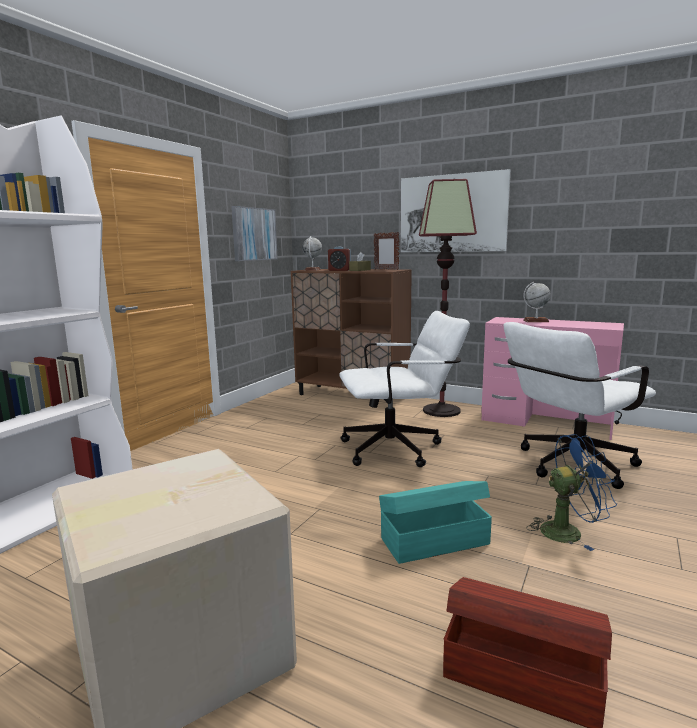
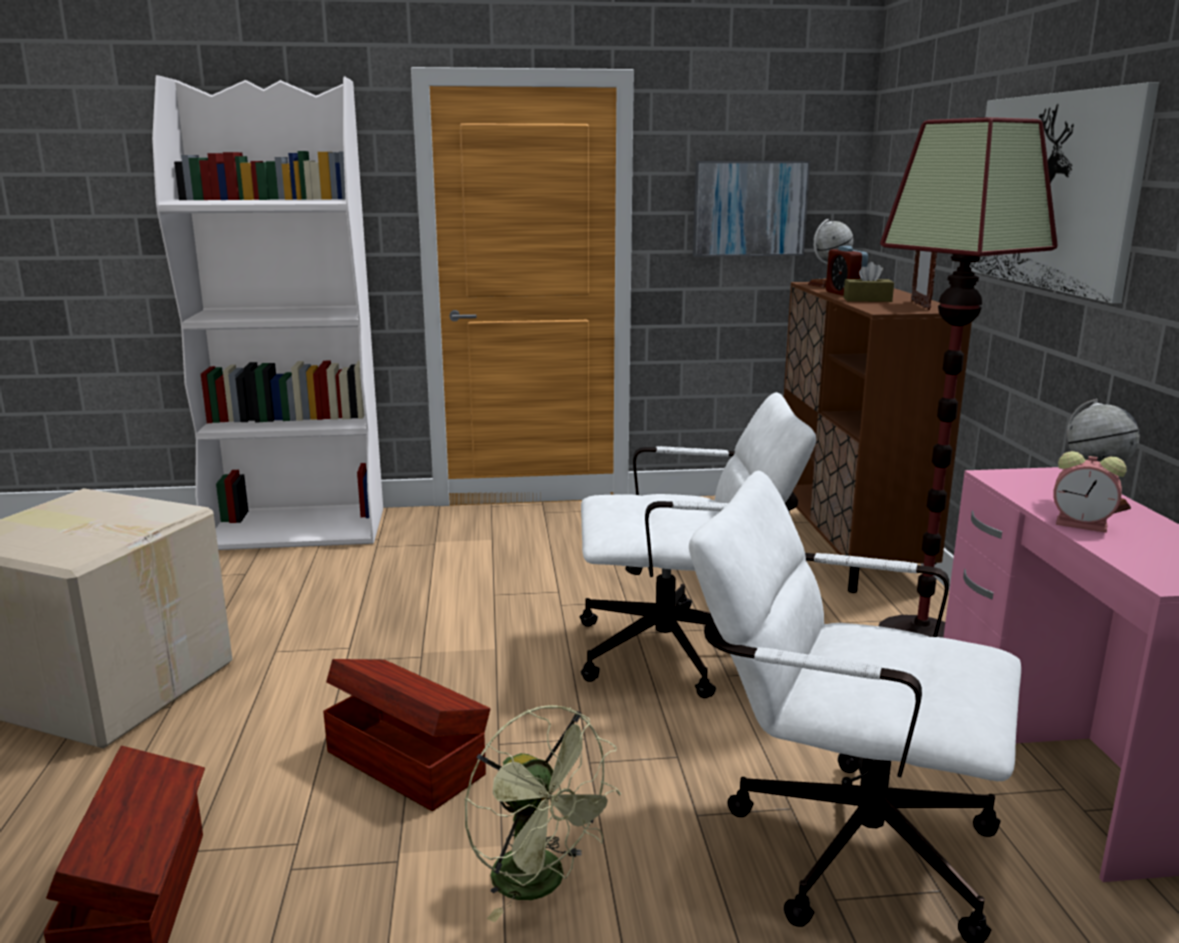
camera: 55 degrees right, 5 degrees up
(400, 448) = (683, 651): white office chair -> white office chair turned 45 degrees counterclockwise
(433, 540) = (406, 761): turquoise storage box -> brown storage box
(556, 324) = (1084, 525): none -> alarm clock
(568, 531) = (541, 884): blue fan -> green fan

